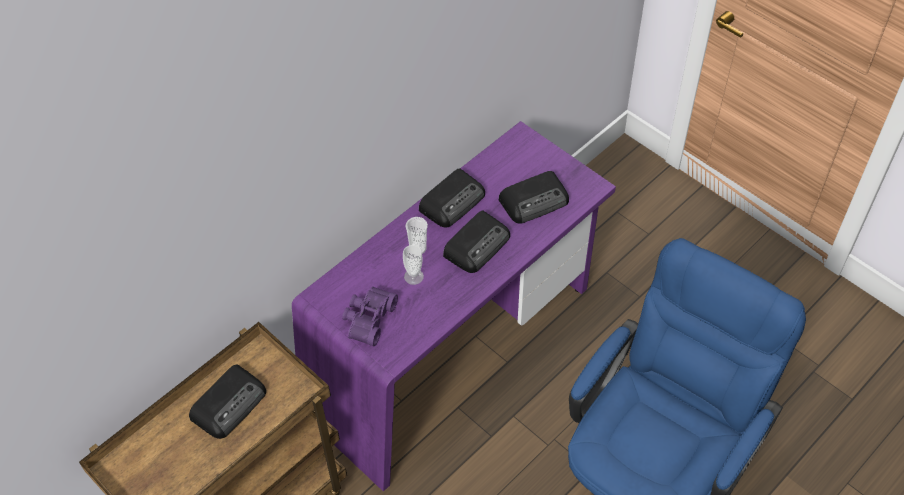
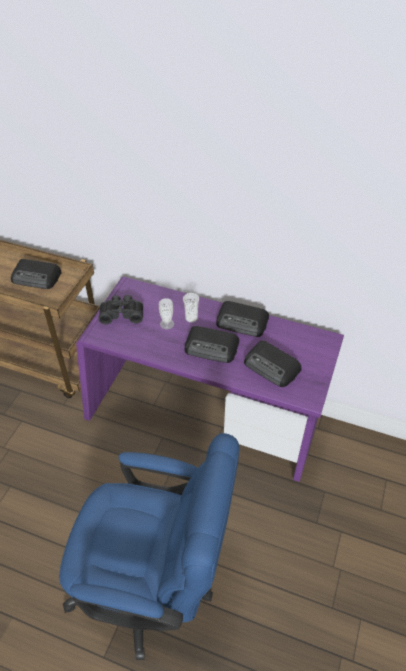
camera: 65 degrees right, 5 degrees down
(367, 319) = (122, 313): purple binoculars -> black binoculars

